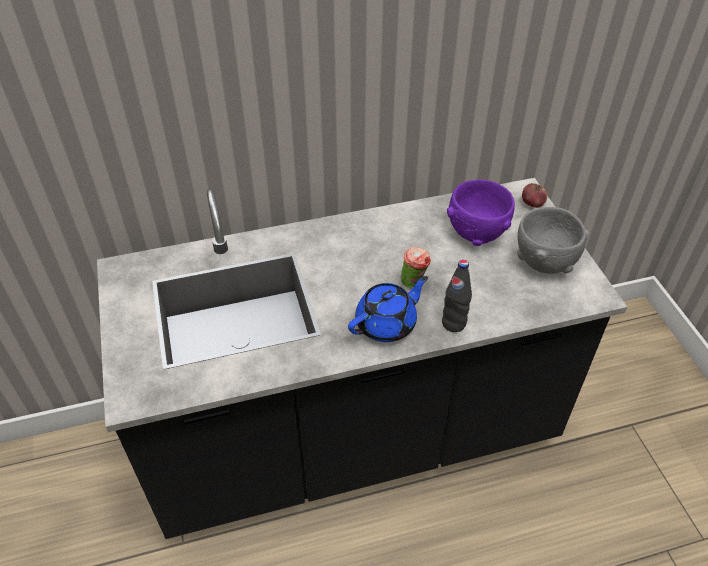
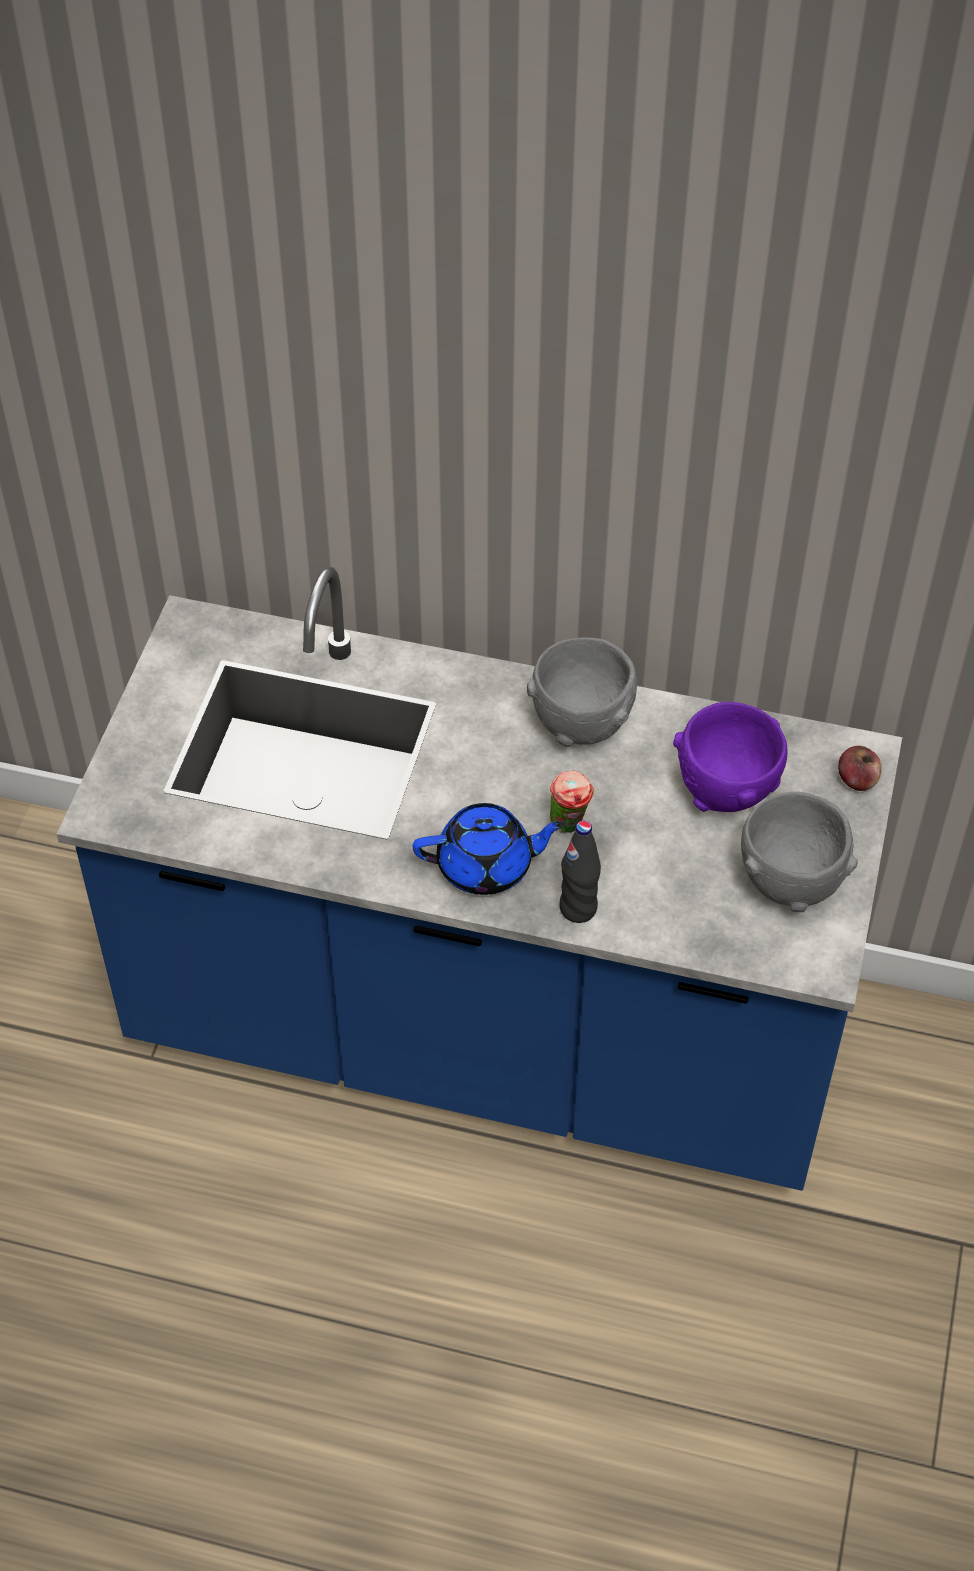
camera: 30 degrees right, 5 degrees up
(354, 436) = (486, 1032): black counter -> blue counter
(380, 231) = (582, 723): none -> grey bowl

